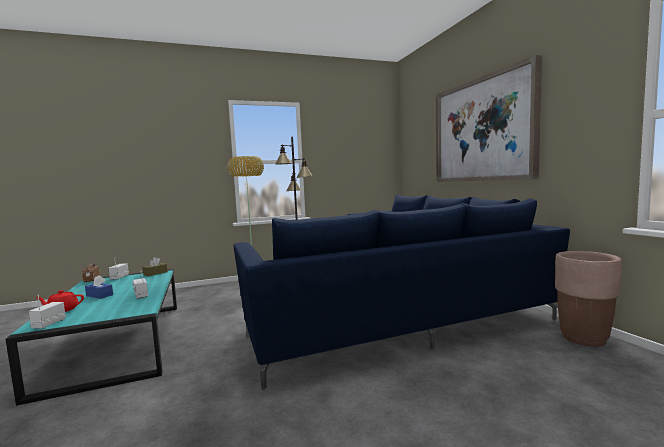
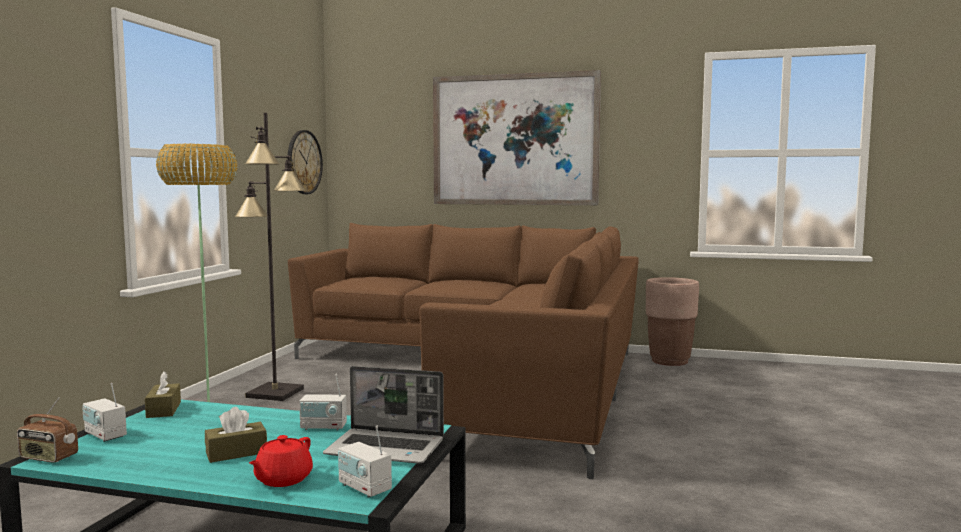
camera: 55 degrees left, 0 degrees up
(99, 295) = (236, 453): blue tissue box -> brown tissue box
(109, 312) = (387, 448): none -> laptop
(374, 160) = (304, 162): none -> wall clock
(406, 303) = (489, 376): blue sofa -> brown sofa

